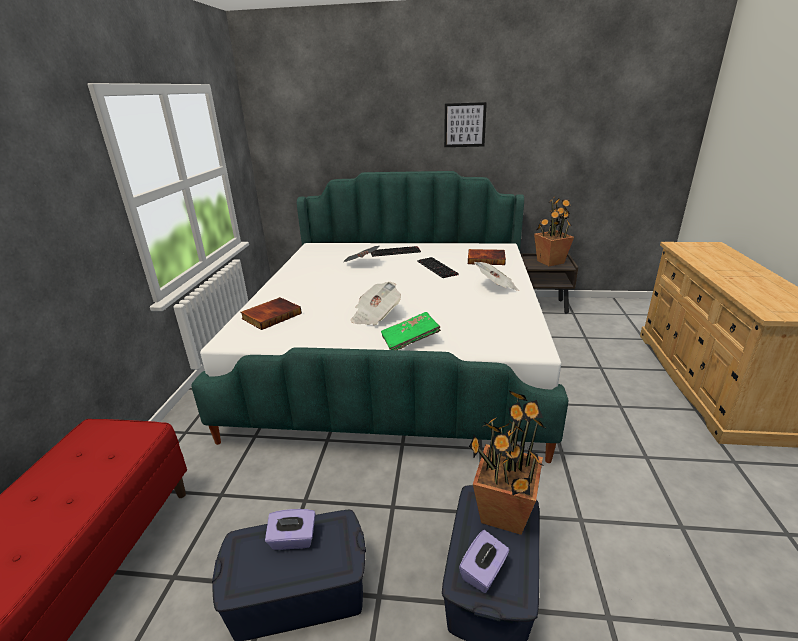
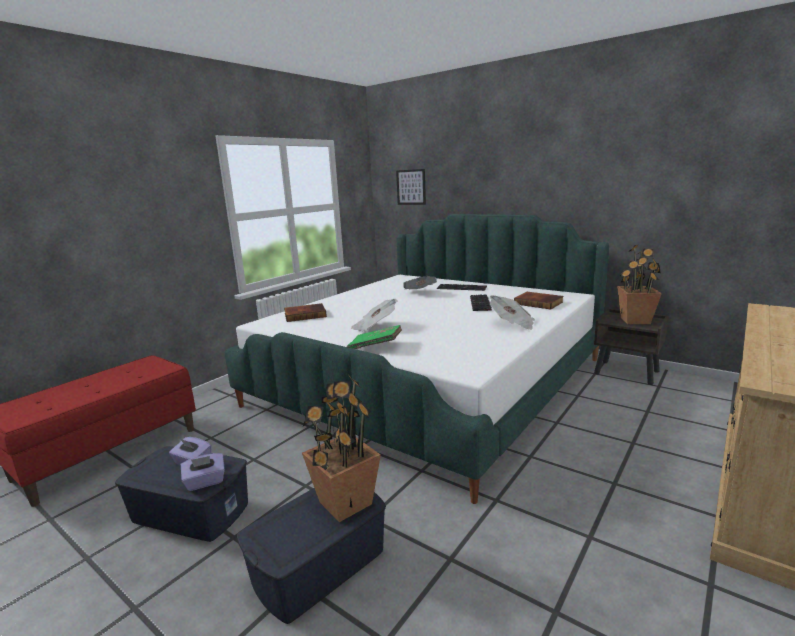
camera: 30 degrees right, 10 degrees down
(464, 125) = (550, 170): picture -> picture (411, 187)
(484, 572) = (280, 533): purple tissue box -> purple tissue box (205, 482)

